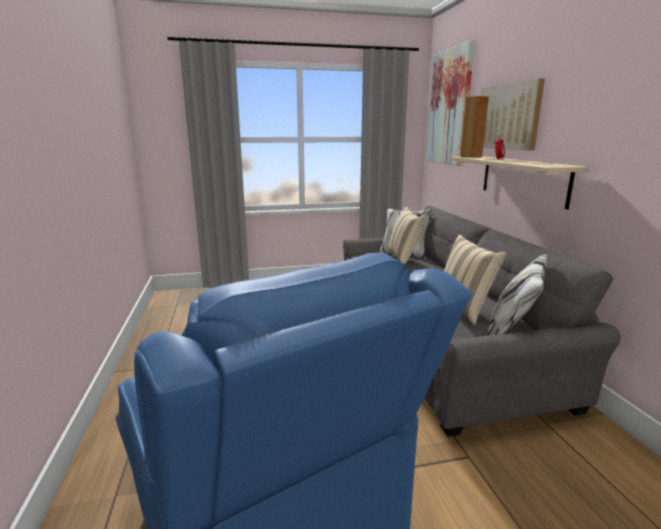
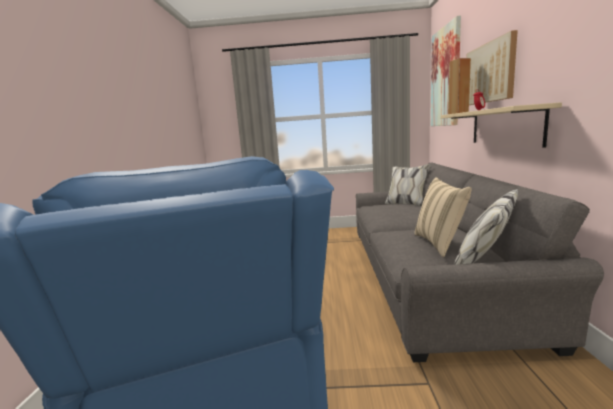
camera: 15 degrees right, 5 degrees down
(404, 259) = (402, 207): beige pillow -> none

